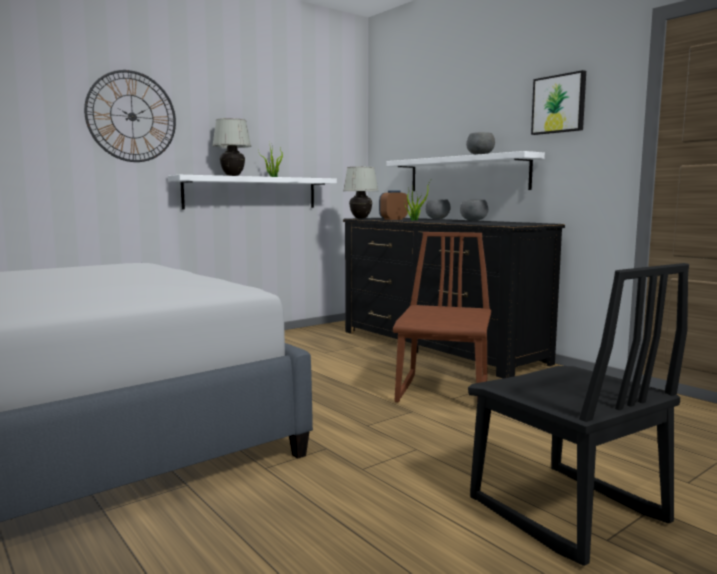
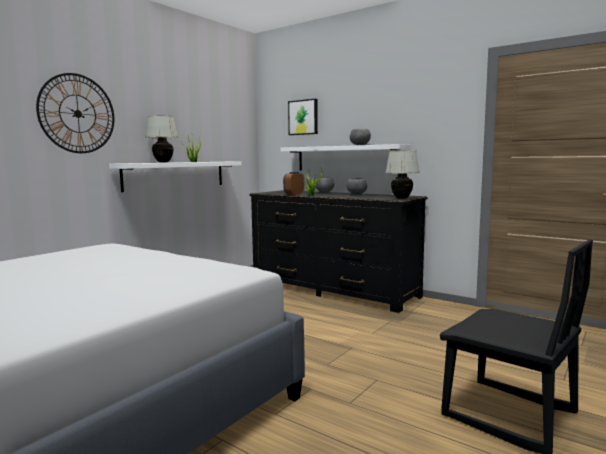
camera: 15 degrees left, 0 degrees up
(360, 218) = (264, 193): white table lamp -> white table lamp (401, 198)
(444, 392) = (363, 328): brown chair -> none
(559, 104) = (420, 110): picture -> picture (303, 117)

